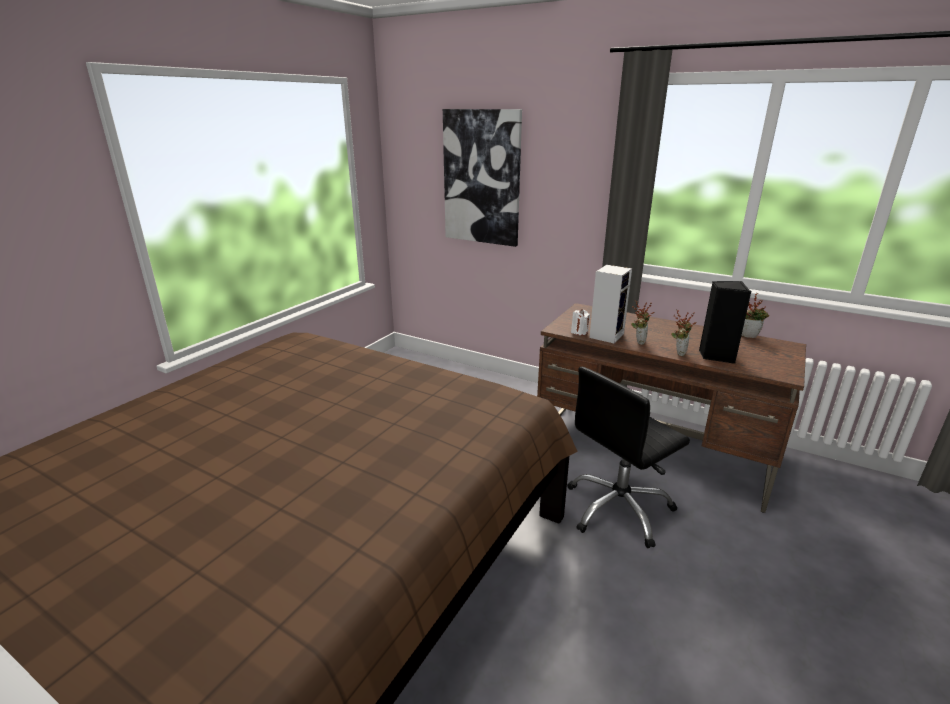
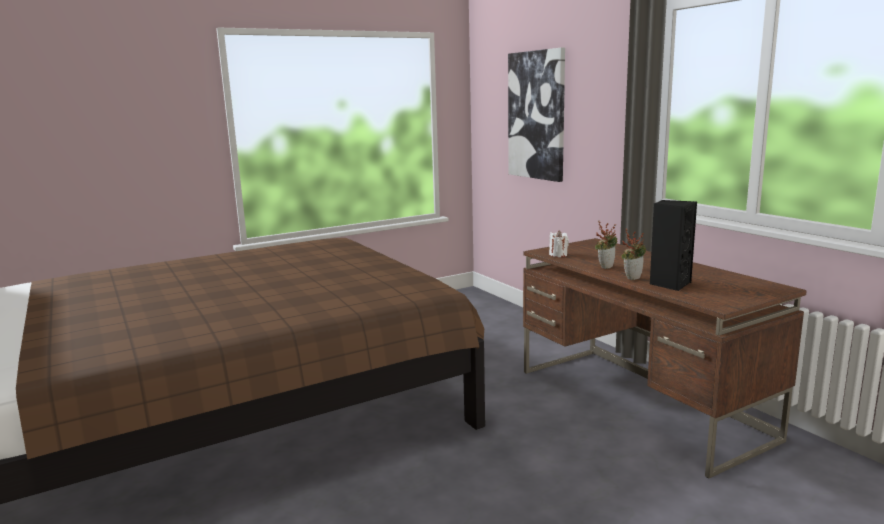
camera: 30 degrees right, 10 degrees down
(606, 335) = (581, 259): speaker -> none
(619, 509) = (546, 435): black office chair -> none
(749, 335) = (745, 276): potted plant -> none

